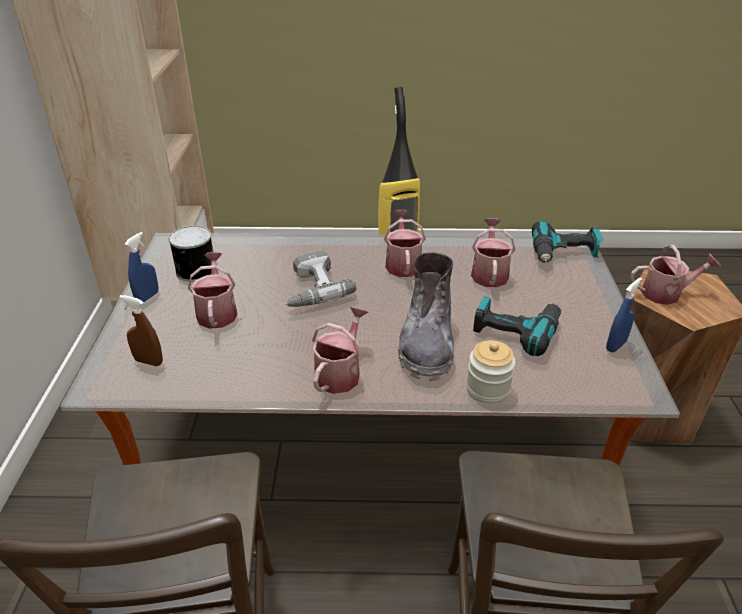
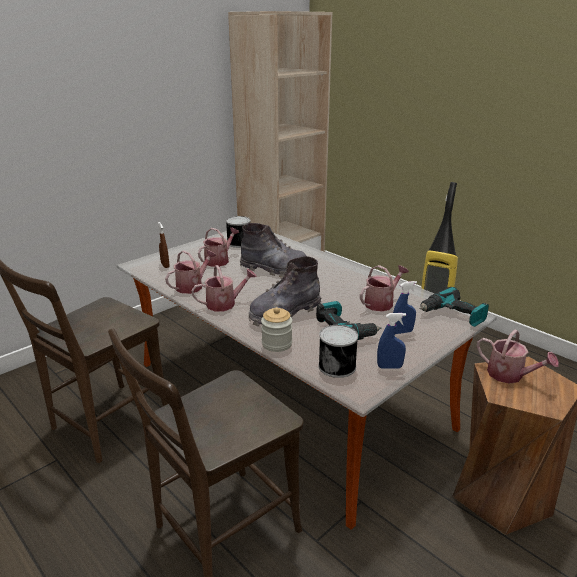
camera: 45 degrees right, 10 degrees down
(147, 297) = (203, 244): blue spray bottle -> blue spray bottle (402, 332)
(311, 288) = (274, 269): power drill -> grey boot
(403, 263) = (340, 279): watering can -> watering can (192, 286)
(580, 375) = (338, 366): none -> can

